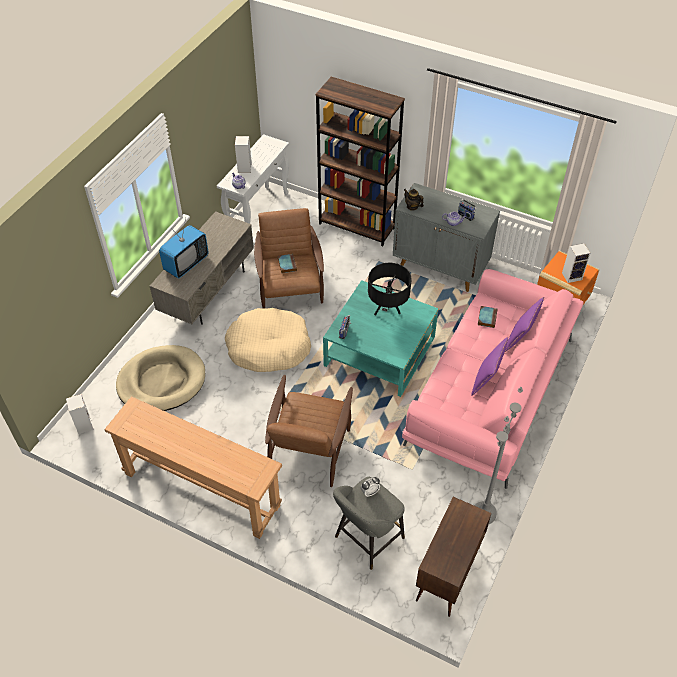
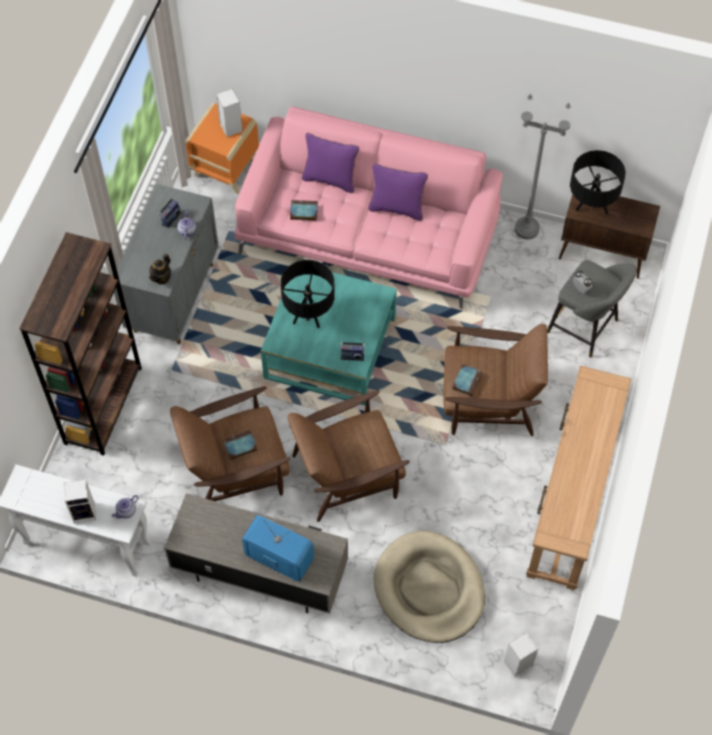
camera: 100 degrees left, 10 degrees up
(268, 347) = (347, 474): beige dog bed -> brown armchair
(307, 405) = (466, 381): none -> book
(463, 521) = (590, 206): none -> black table lamp

